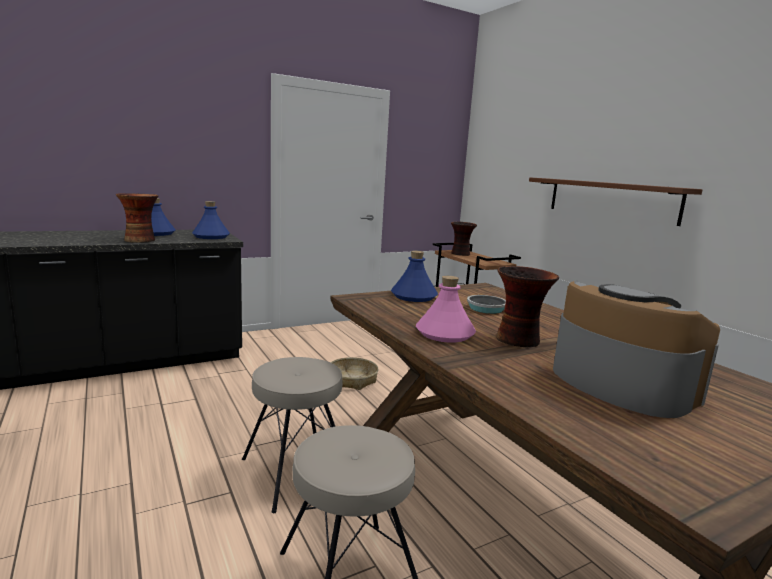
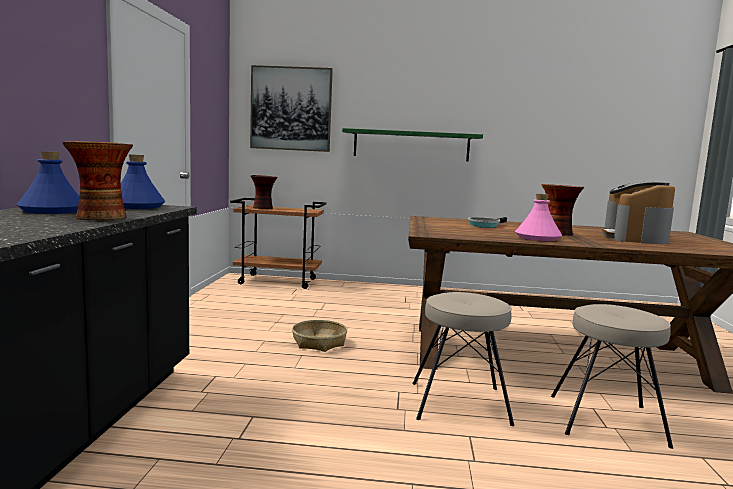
camera: 55 degrees left, 5 degrees down
(413, 297) = (436, 227): blue bottle -> none
(506, 156) = (291, 109): none -> picture
(610, 199) = (411, 145): brown shelf -> green shelf
(619, 384) = (635, 238): coffee machine -> coffee machine turned 75 degrees counterclockwise

